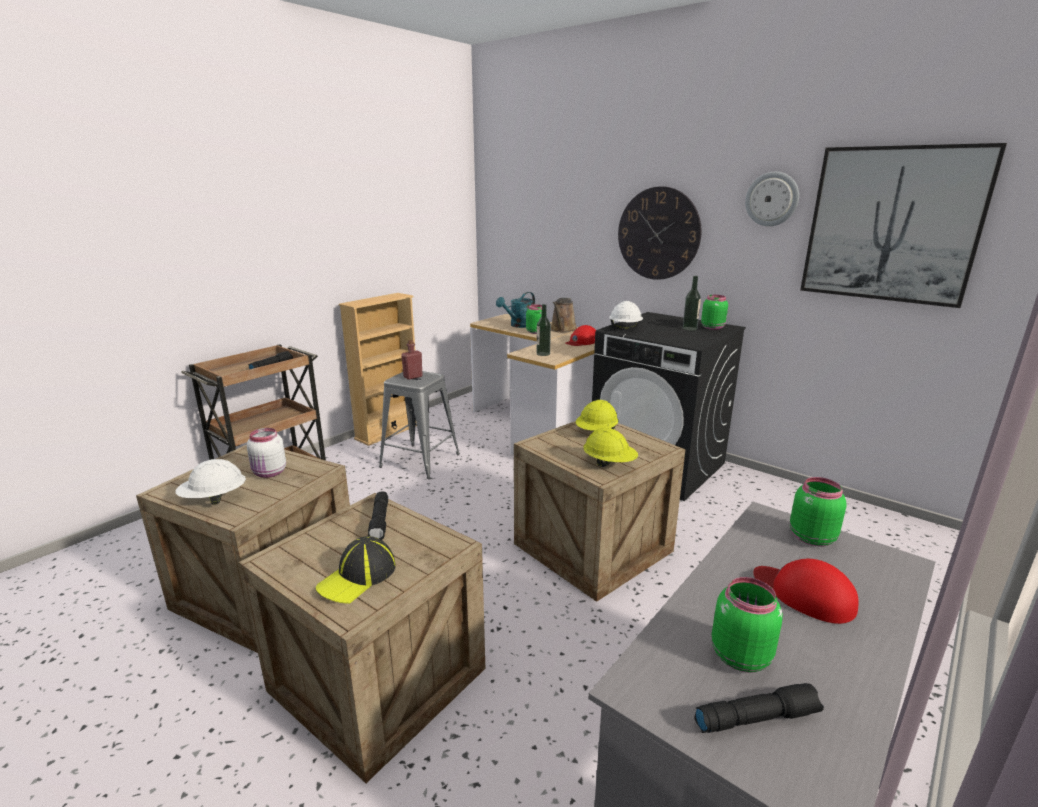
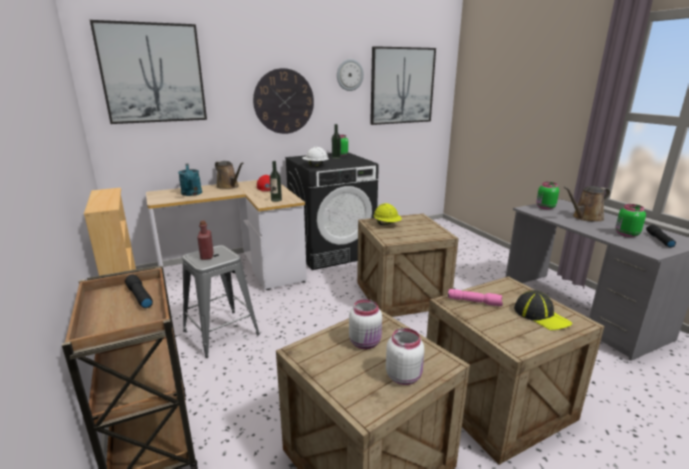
camera: 65 degrees left, 0 degrees up
(214, 499) = (404, 376): white hard hat -> white jar
(380, 522) = (474, 301): black flashlight -> pink flashlight
(528, 191) = (153, 74): none -> picture
(535, 332) = (220, 193): green jar -> none
(609, 464) = (430, 230): yellow hard hat -> none
(804, 594) = (585, 218): red cap -> brown watering can

